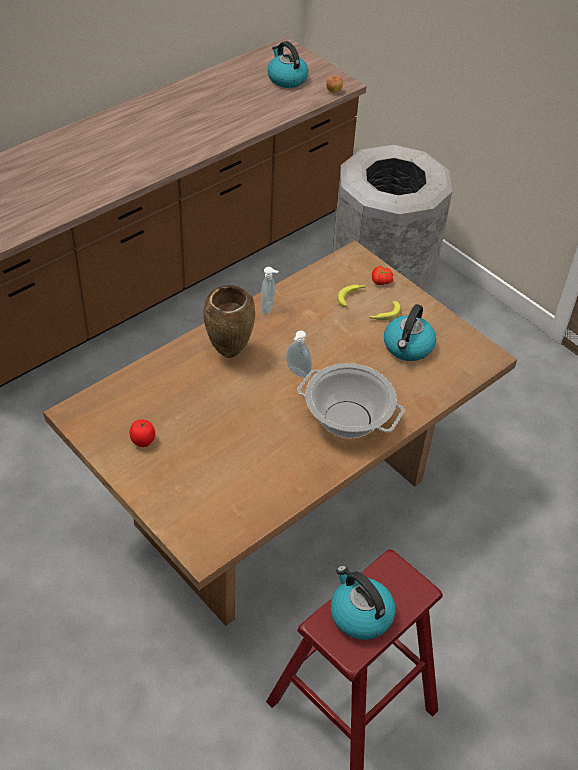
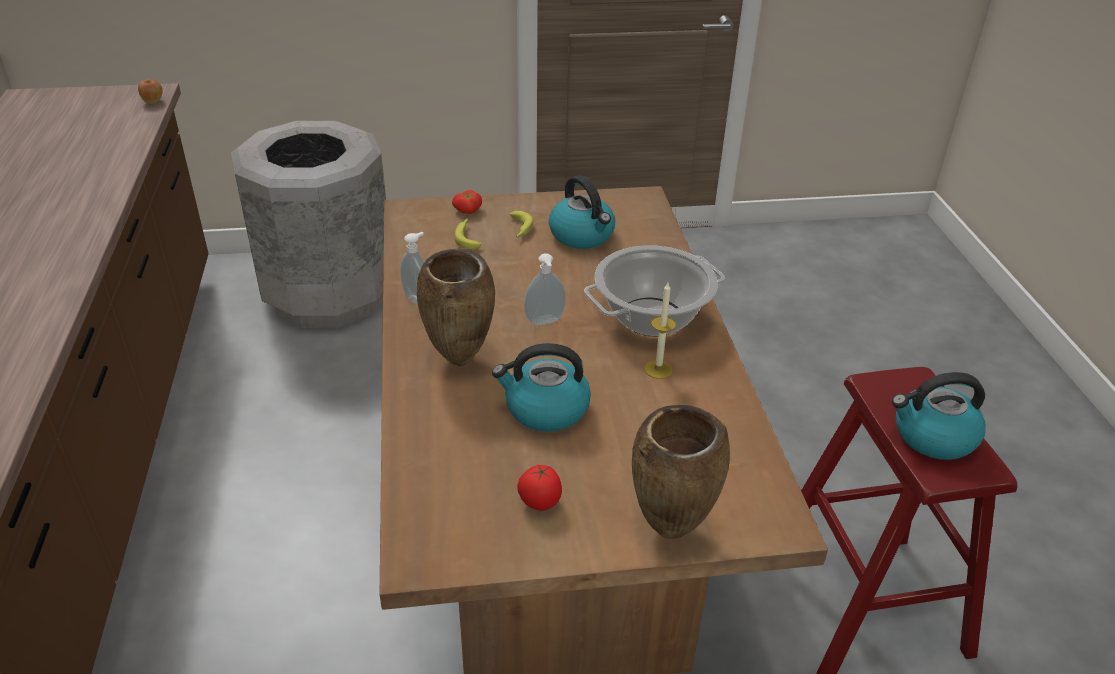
camera: 55 degrees left, 10 degrees down
(160, 505) = (670, 532): none -> brown vase
(286, 79) = (78, 117): kettle -> kettle (545, 409)
(296, 444) = (658, 369): none -> candle

